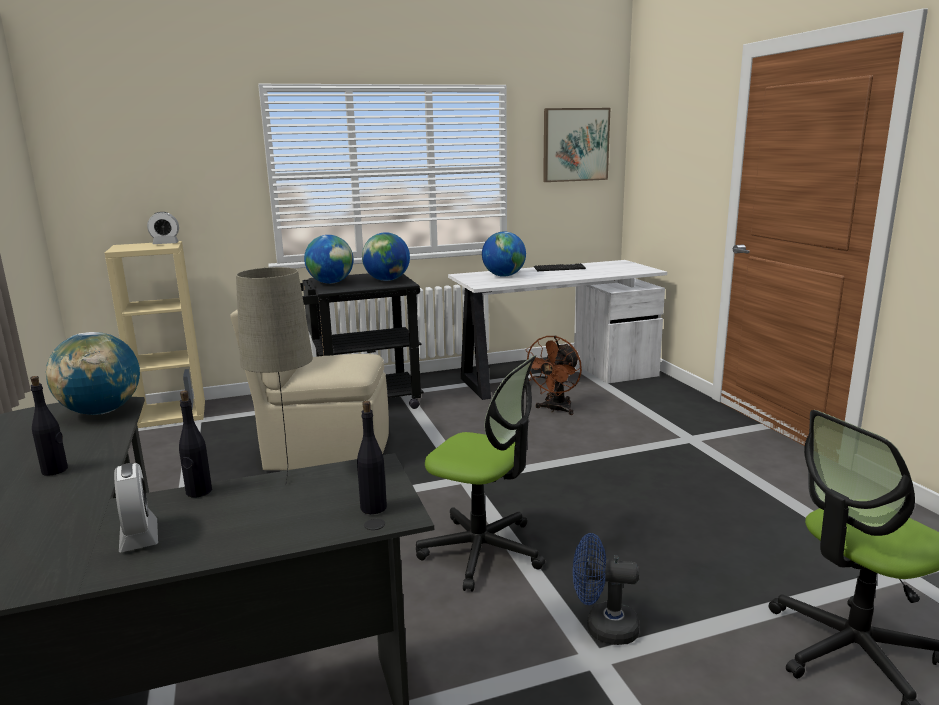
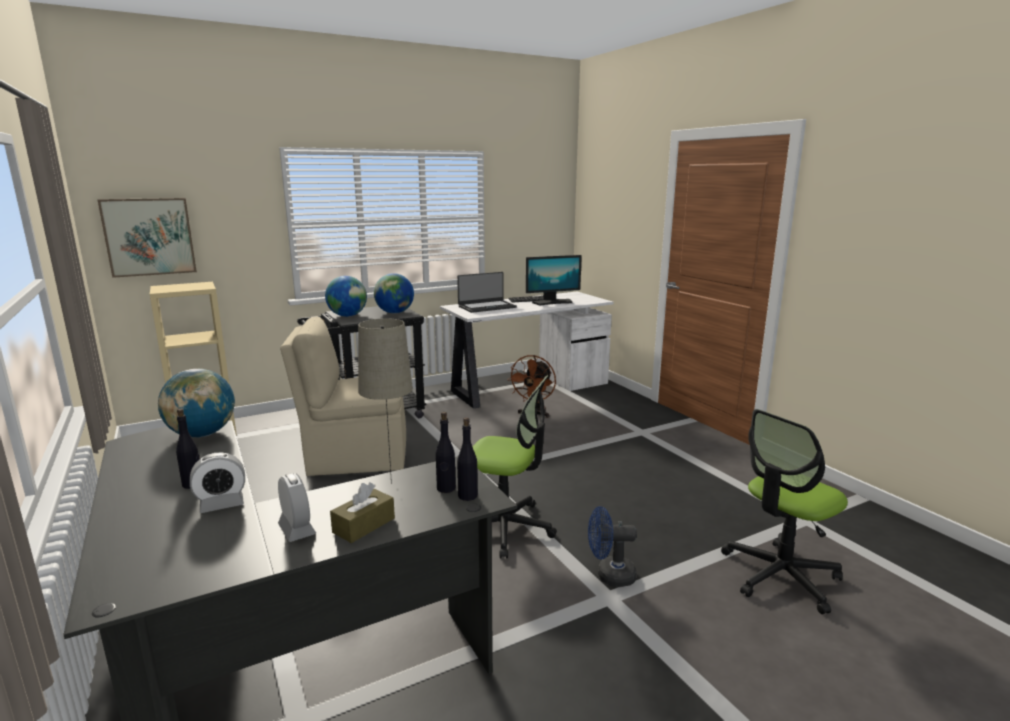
camera: 10 degrees left, 0 degrees up
(165, 243) = (200, 284): alarm clock -> alarm clock (222, 504)
(198, 492) = (325, 493): black bottle -> black bottle (446, 488)
(223, 537) = (364, 525): none -> brown tissue box
(503, 276) = (486, 307): globe -> laptop
(575, 145) = (537, 200): picture -> picture (149, 237)
(588, 272) = (552, 302): none -> monitor

